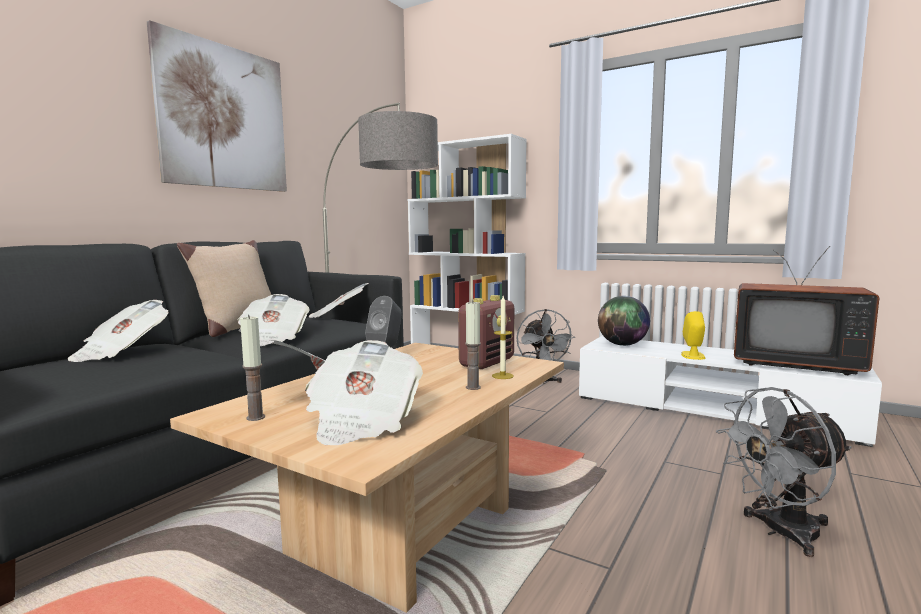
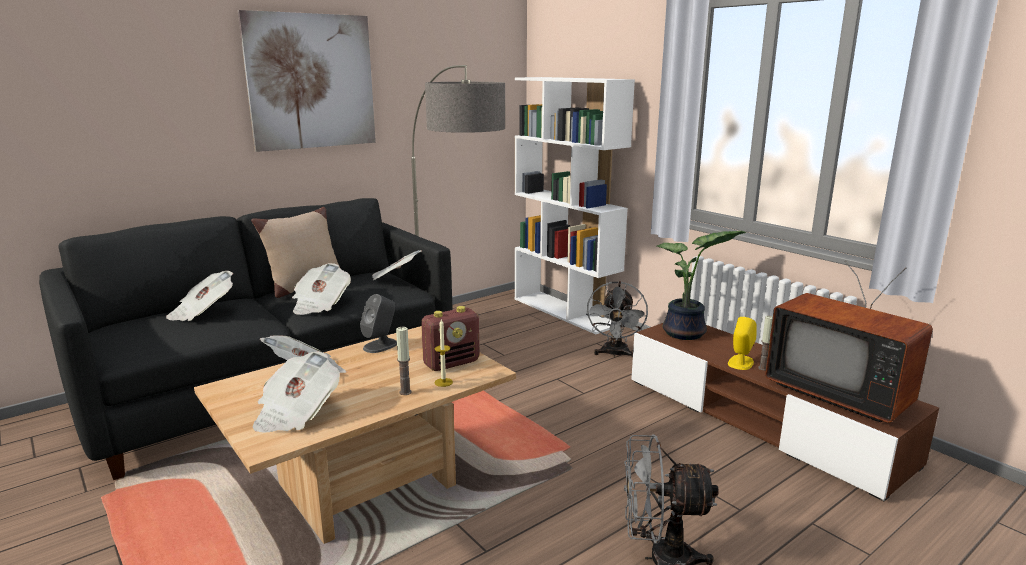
camera: 20 degrees right, 10 degrees up
(255, 417) = (239, 396): candle -> candle (763, 368)
(622, 345) = (686, 334): globe -> potted plant
(711, 409) = (760, 420): white tv stand -> brown tv stand

